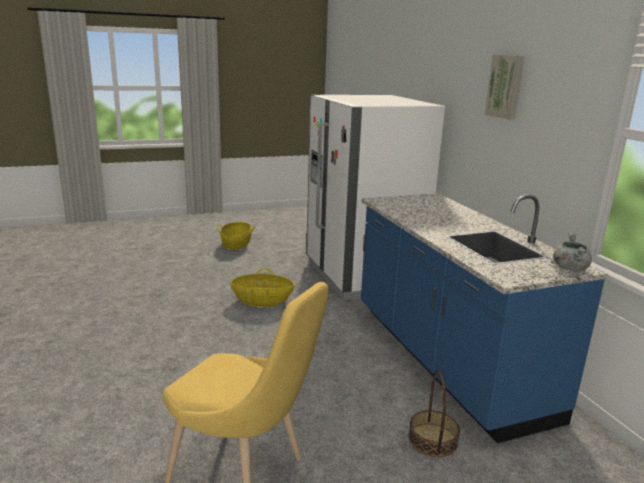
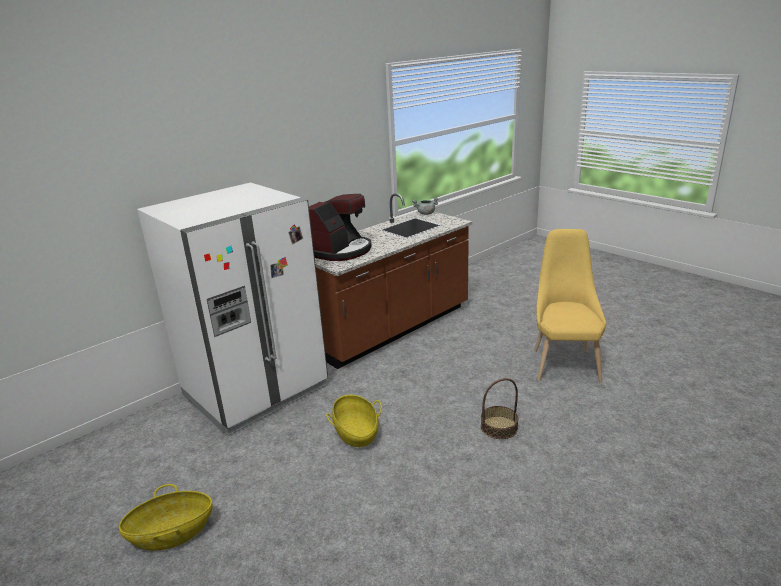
camera: 110 degrees left, 5 degrees up
(424, 206) = (341, 251): none -> coffee machine
(433, 440) = (476, 321): basket -> basket (499, 427)
(445, 360) = (391, 328): blue counter -> brown counter
(505, 86) = (309, 144): picture -> none

